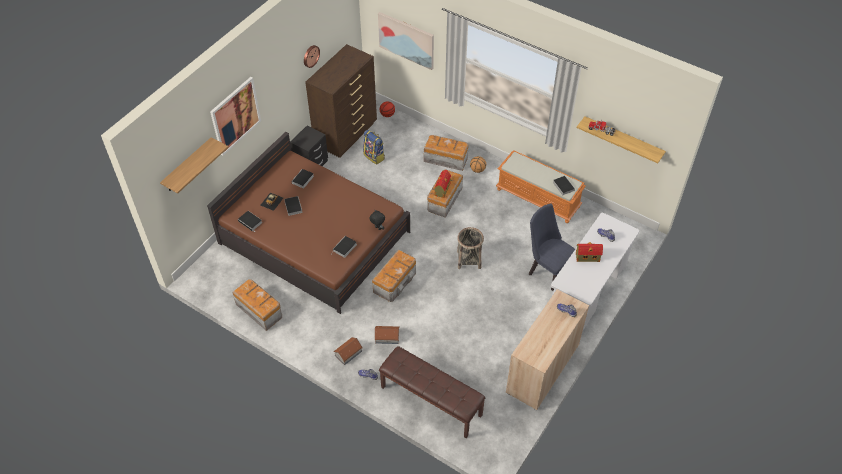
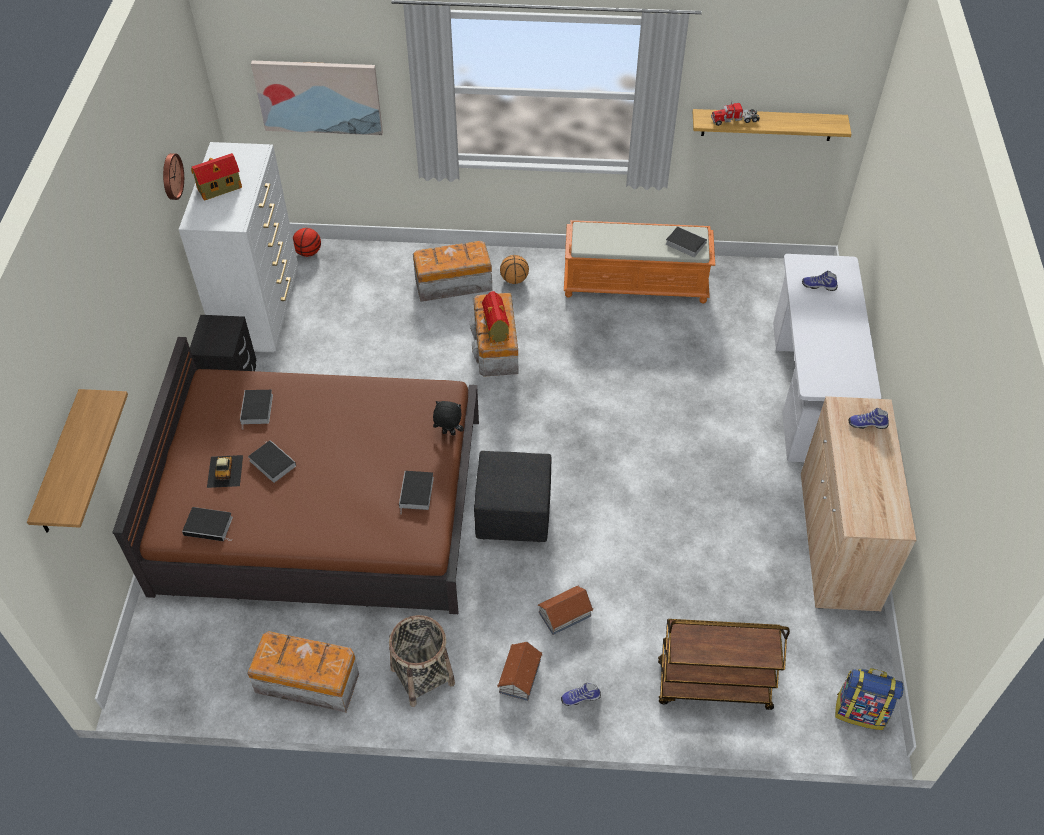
camera: 30 degrees left, 0 degrees up
(235, 116) = (102, 330): picture -> none
(346, 135) = (261, 311): brown dresser -> white dresser
(374, 156) = (333, 326): backpack -> backpack (860, 711)
(395, 282) = (512, 514): storage box -> black ottoman
(430, 401) = (713, 686): brown bench -> brown cart
(469, 259) = (602, 423): basket -> basket (422, 676)
(547, 271) = (730, 386): blue chair -> none
(587, 257) = (818, 329): toy house -> toy house (218, 188)

